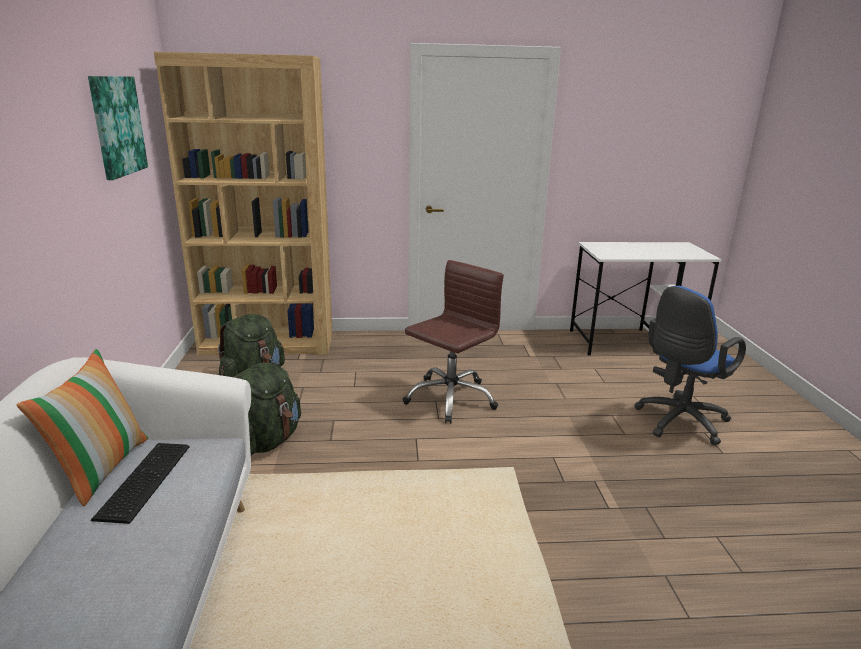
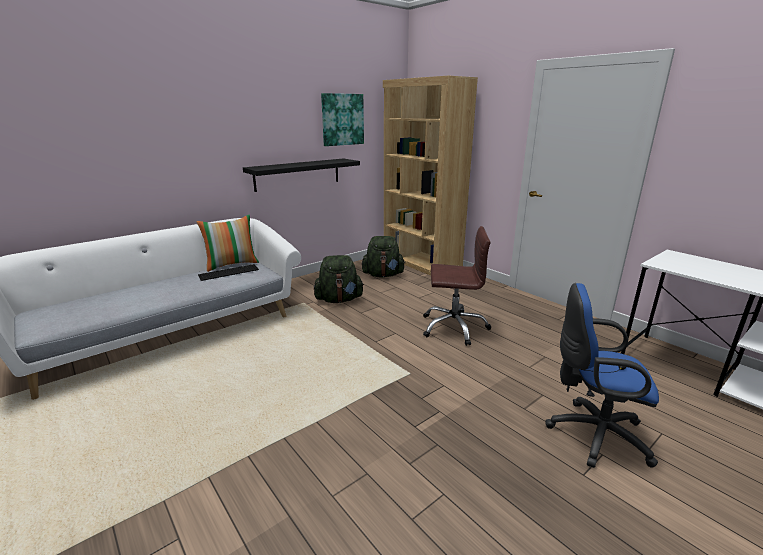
camera: 55 degrees right, 0 degrees up
(87, 244) = (298, 174): none -> black shelf

